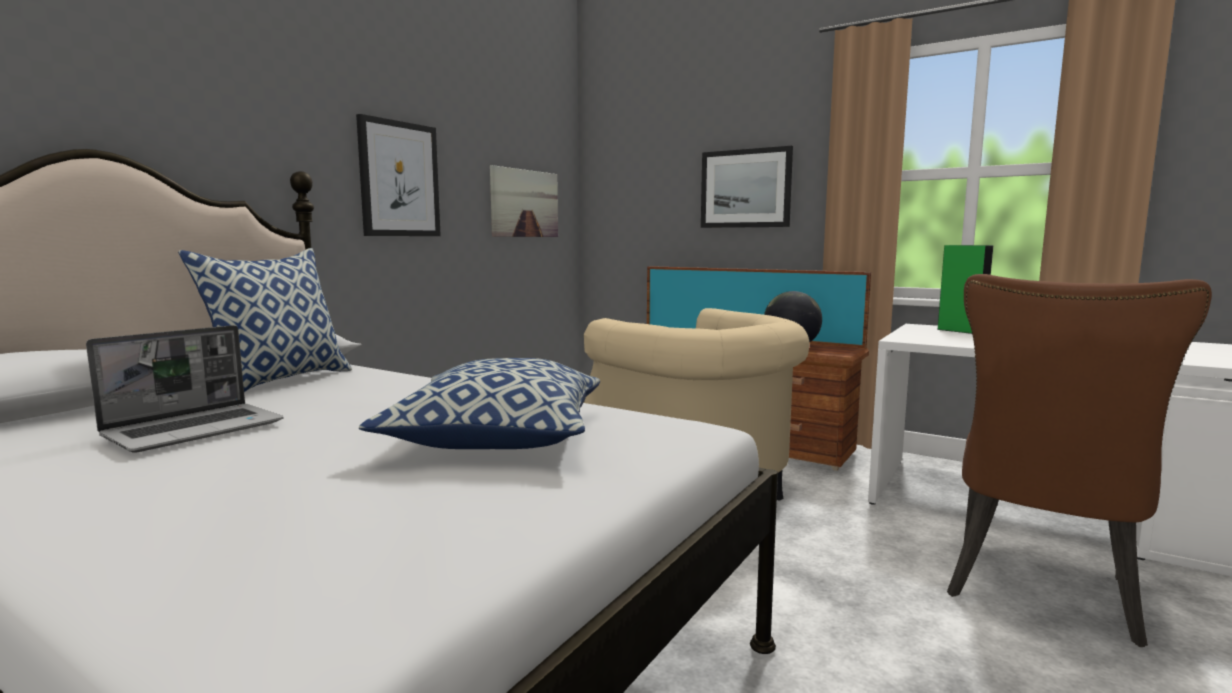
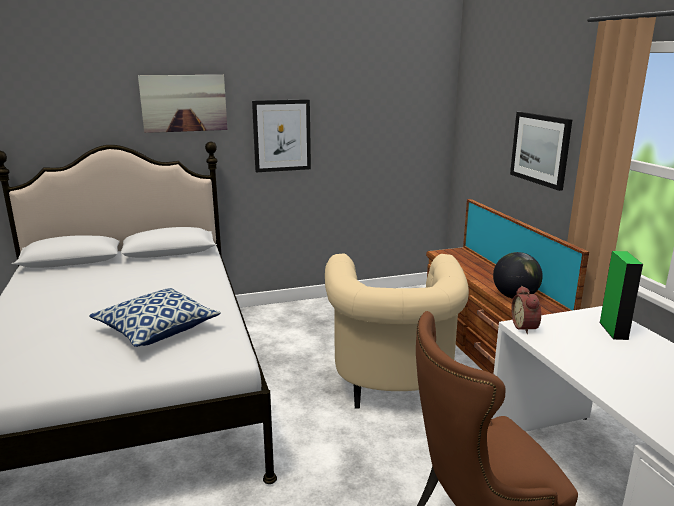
camera: 40 degrees right, 10 degrees up
(196, 429) = (91, 289): laptop -> none
(280, 381) = (166, 261): pillow -> none
(525, 203) = (392, 140): picture -> picture (184, 103)
(908, 339) = (526, 327): none -> alarm clock

